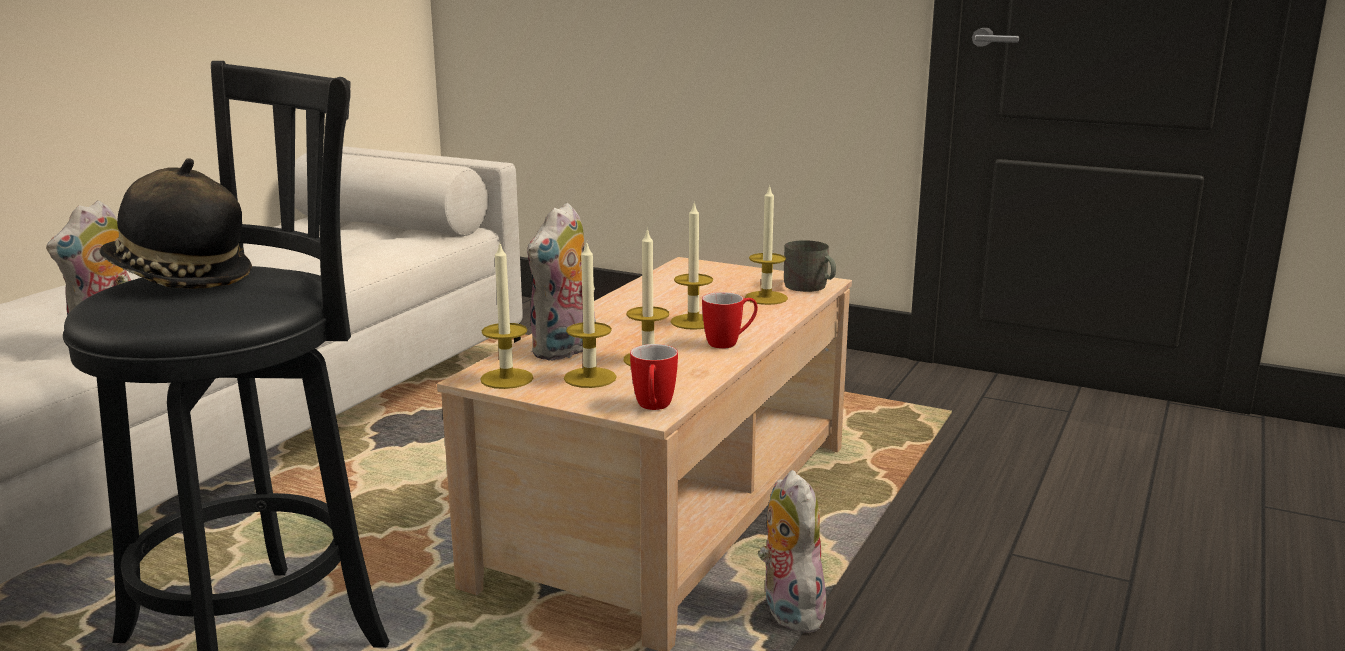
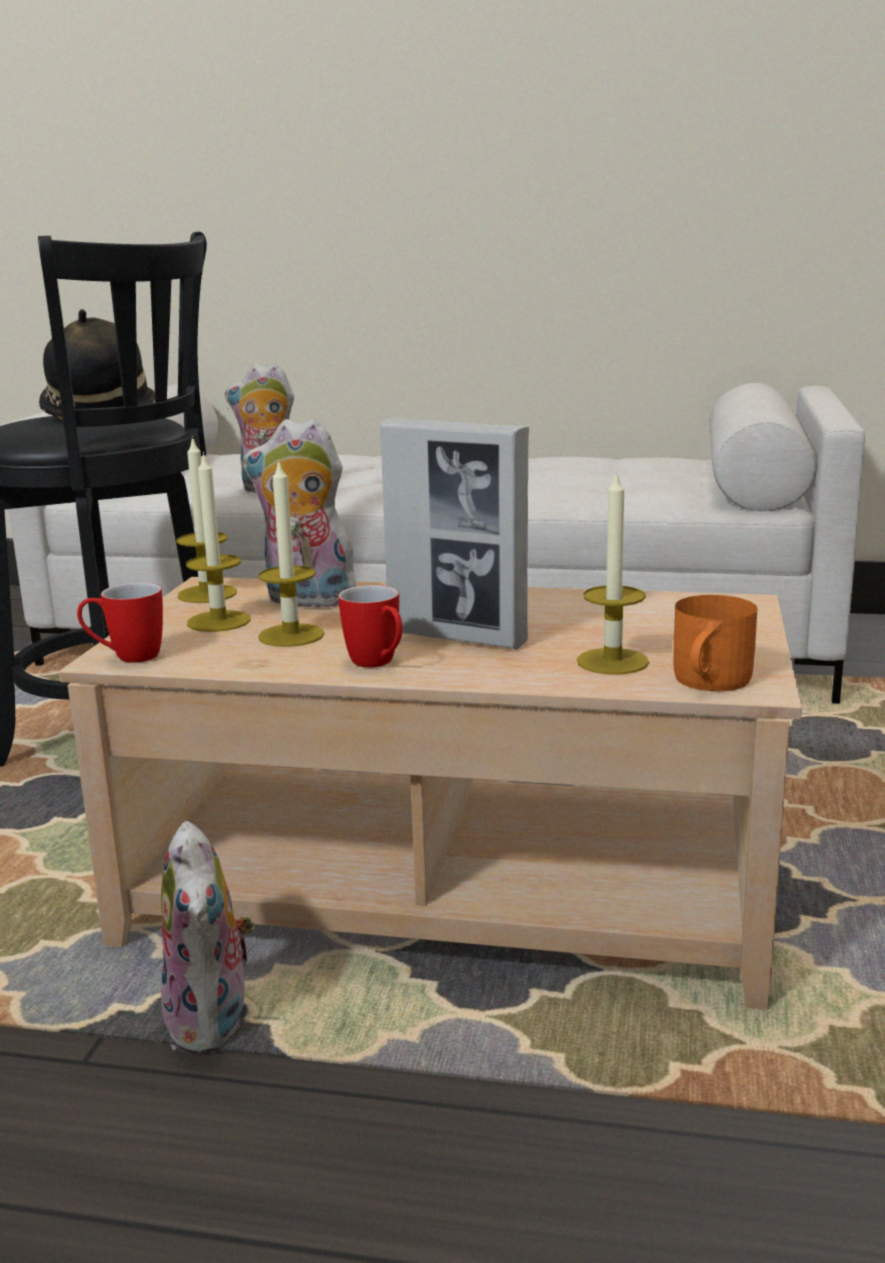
camera: 75 degrees right, 0 degrees up
(693, 322) = (457, 637): candle -> picture frame
(787, 611) = (214, 1023): plush toy -> plush toy turned 105 degrees clockwise
(810, 287) = (708, 681): grey mug -> orange mug

